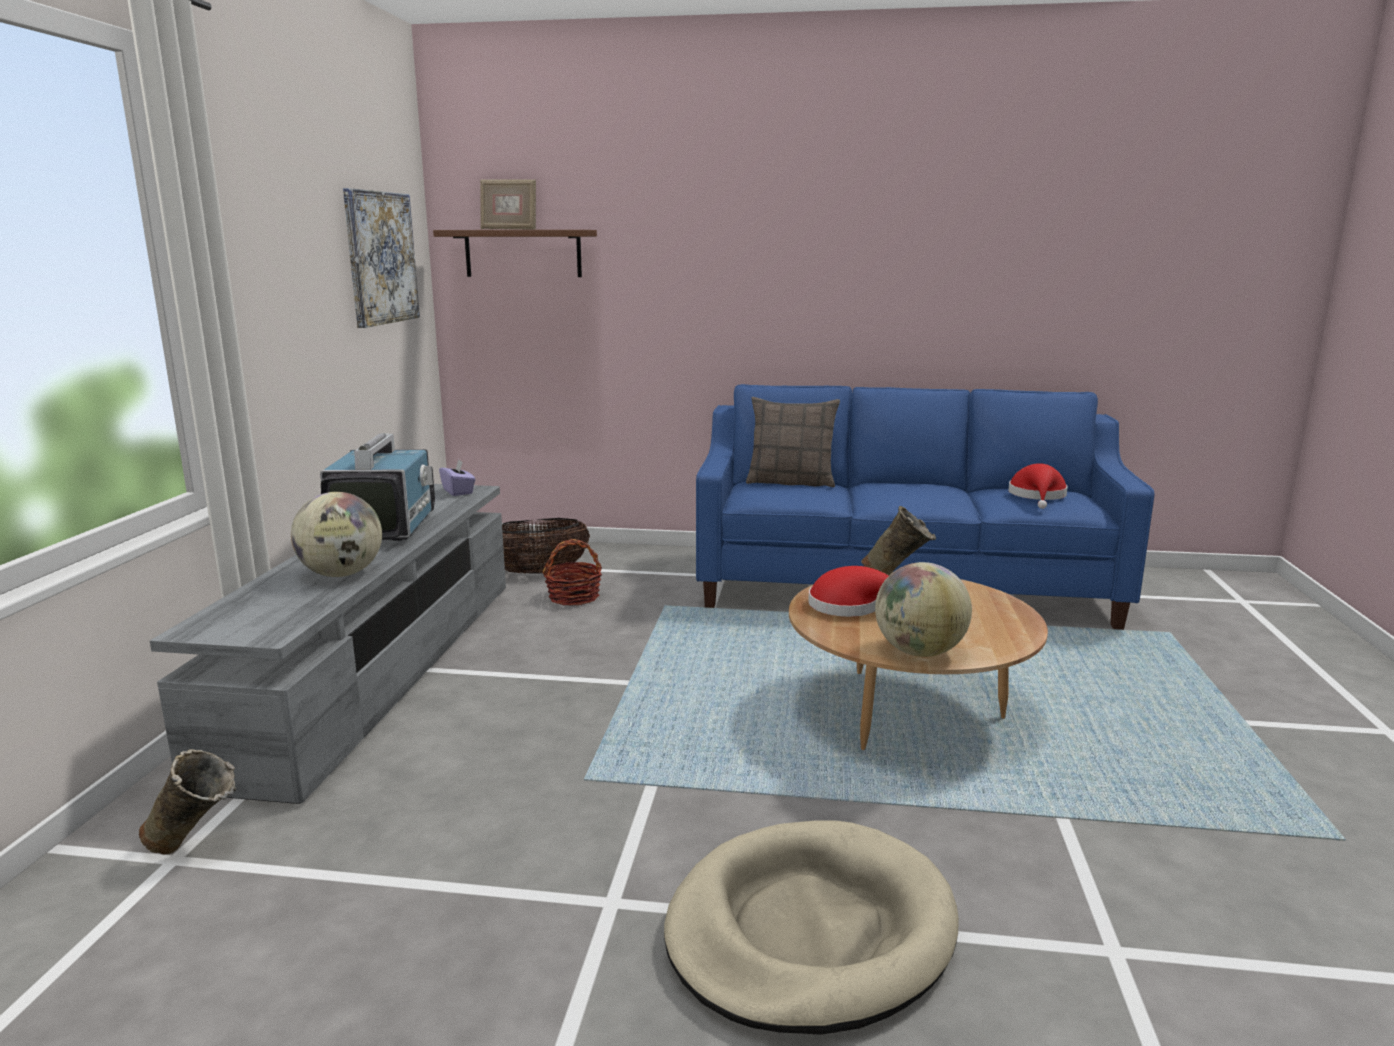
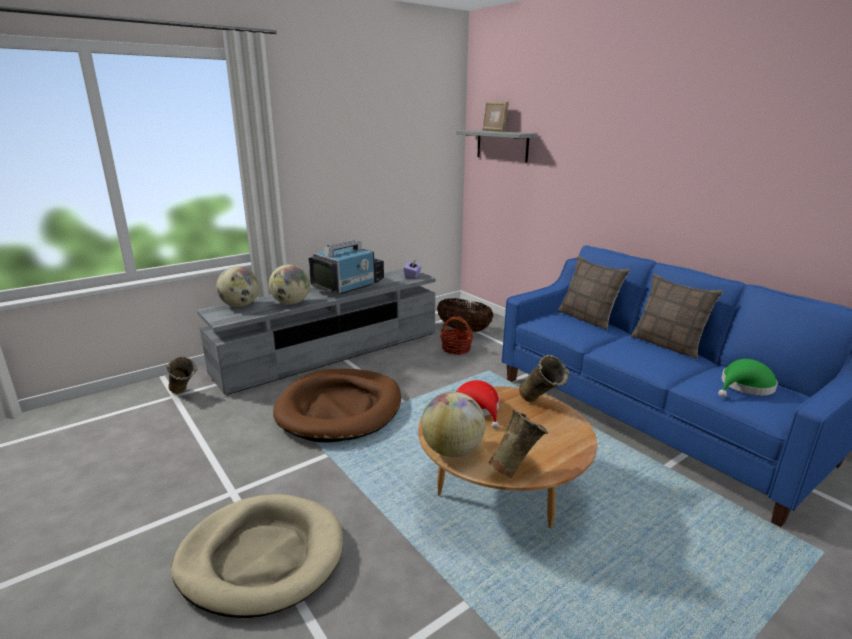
camera: 45 degrees right, 5 degrees up
(241, 606) = (240, 305): none -> globe
(381, 258) = (415, 146): picture -> none
(523, 253) = (502, 145): brown shelf -> grey shelf
(554, 728) = (340, 409): none -> brown dog bed
(912, 484) = (668, 345): none -> pillow
(1002, 639) = (516, 469): none -> beige vase
(1037, 496) = (745, 386): red hat -> green hat

